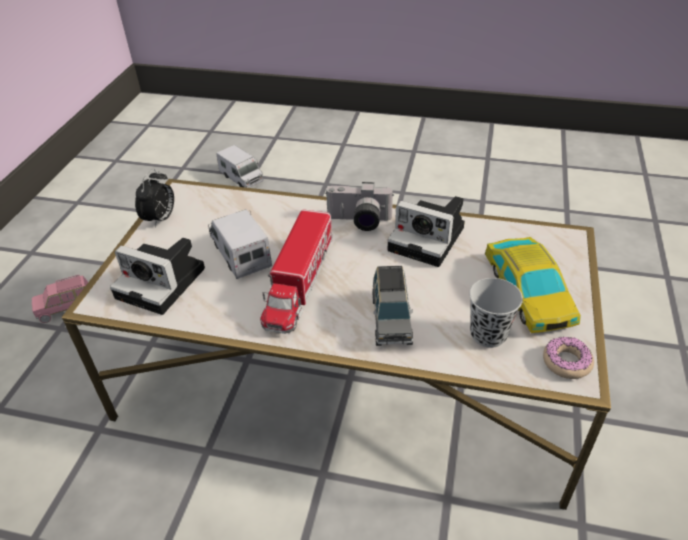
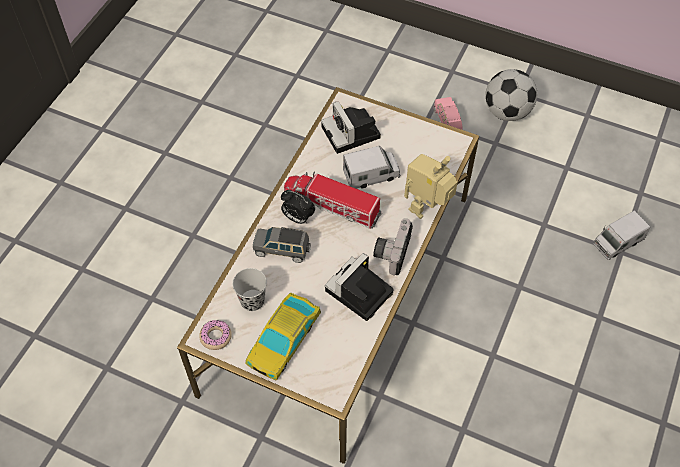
camera: 100 degrees right, 15 degrees up
(60, 258) = (507, 112): none -> football
(160, 219) = (423, 131): alarm clock -> alarm clock (297, 218)
(164, 283) = (352, 133): camera -> camera turned 60 degrees counterclockwise
(288, 202) = (427, 209): none -> toy robot
(528, 291) = (284, 339): toy car -> toy car turned 60 degrees counterclockwise

